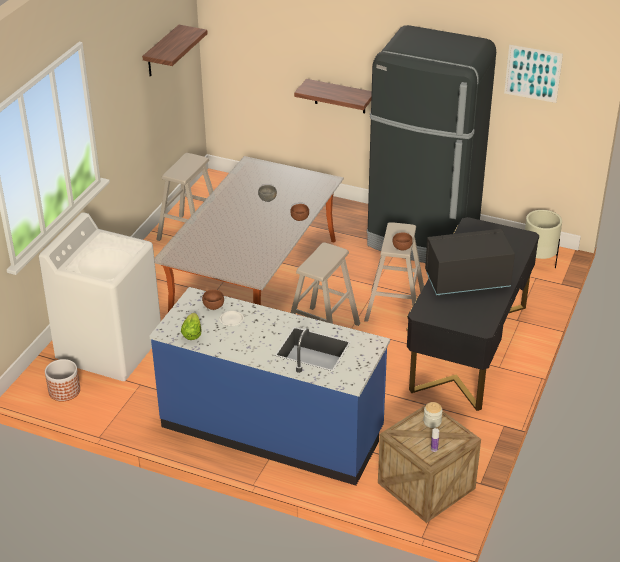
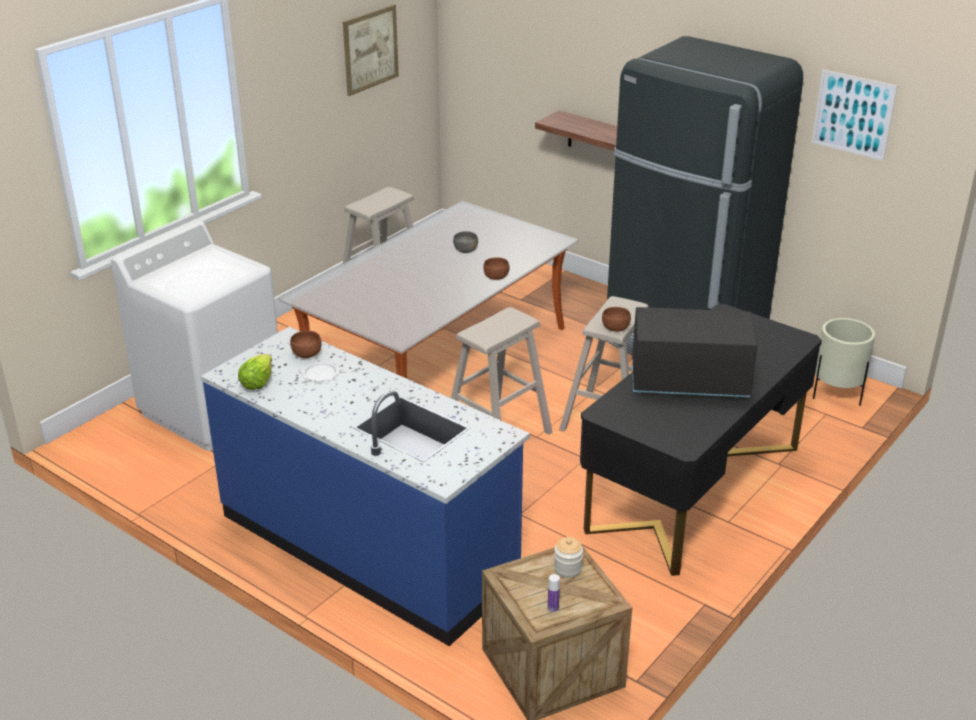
camera: 15 degrees right, 5 degrees down
(64, 391) = (129, 449): planter -> none
(161, 52) = (370, 49): shelf -> picture

